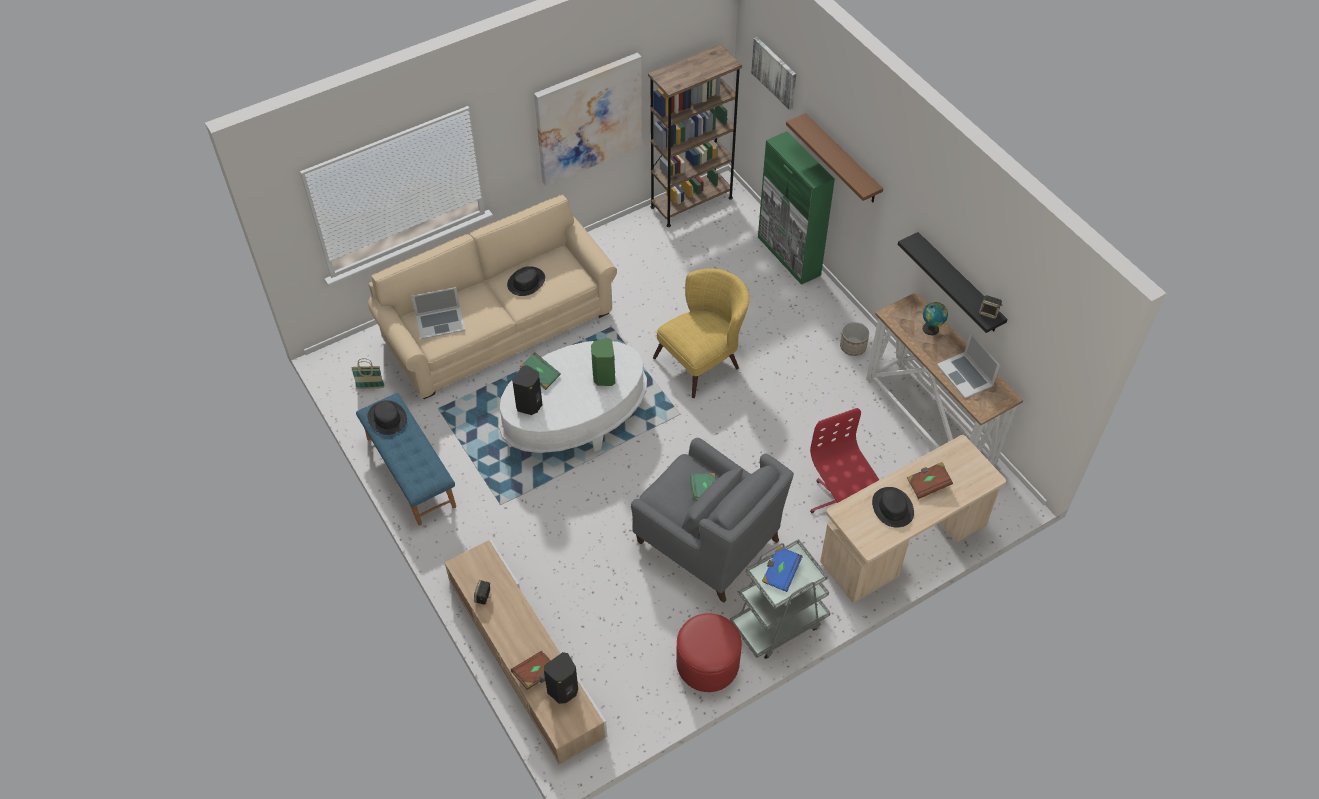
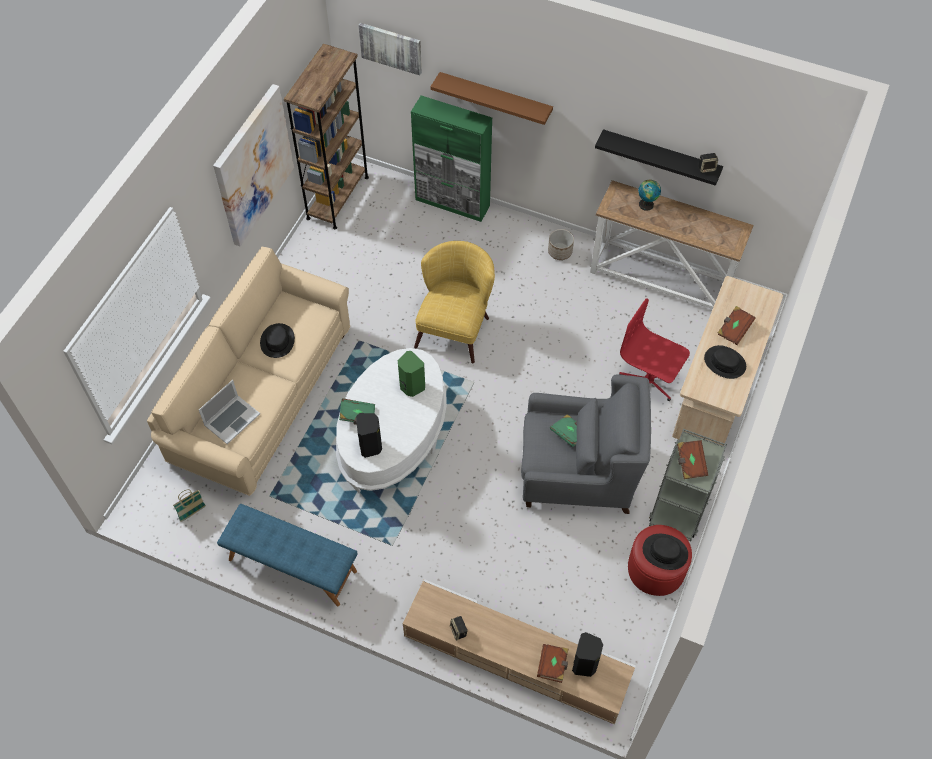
camera: 35 degrees left, 5 degrees up
(387, 418) = (252, 531): black hat -> black hat (665, 552)
(780, 573) = (690, 463): blue book -> brown book
(965, 375) = (699, 228): laptop -> none

